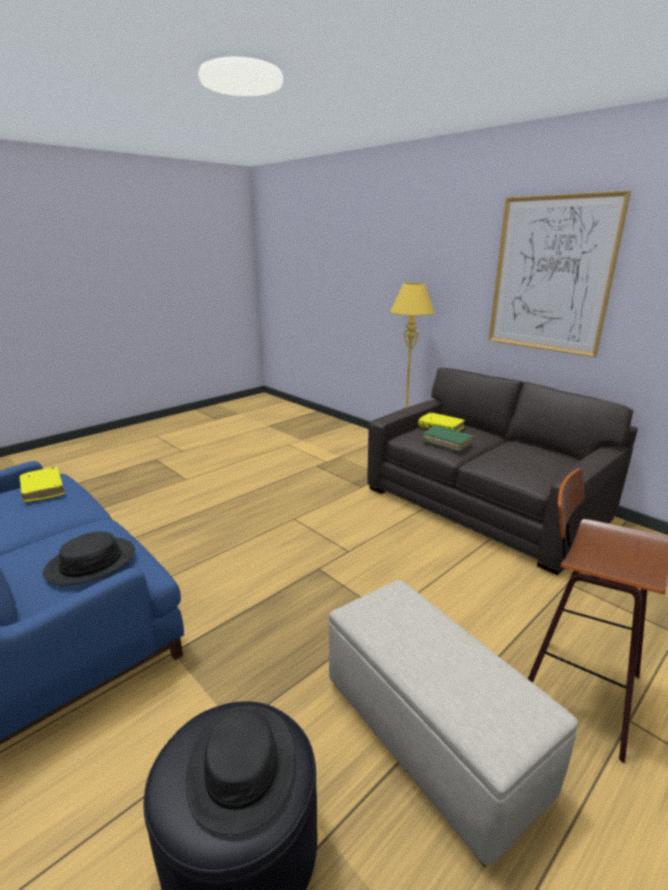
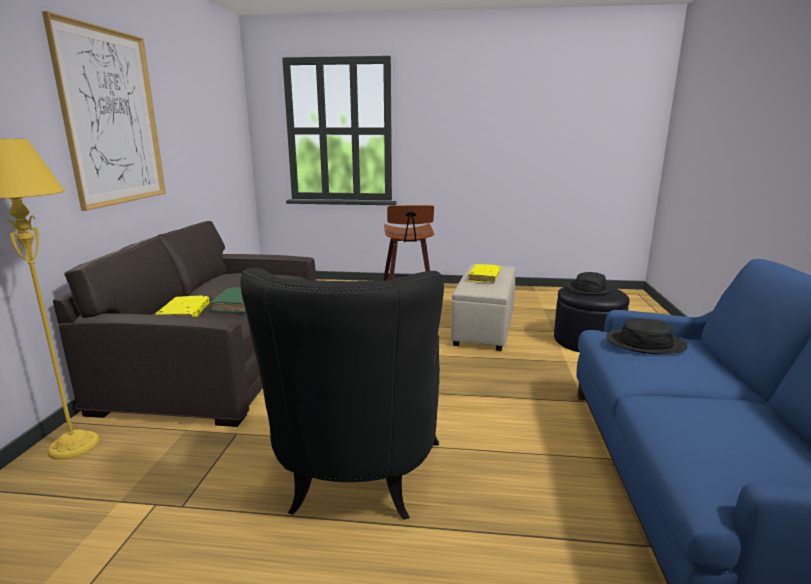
camera: 130 degrees left, 5 degrees down
(43, 489) = (721, 449): yellow book -> yellow book (484, 278)
(267, 503) = (356, 481): none -> black armchair

